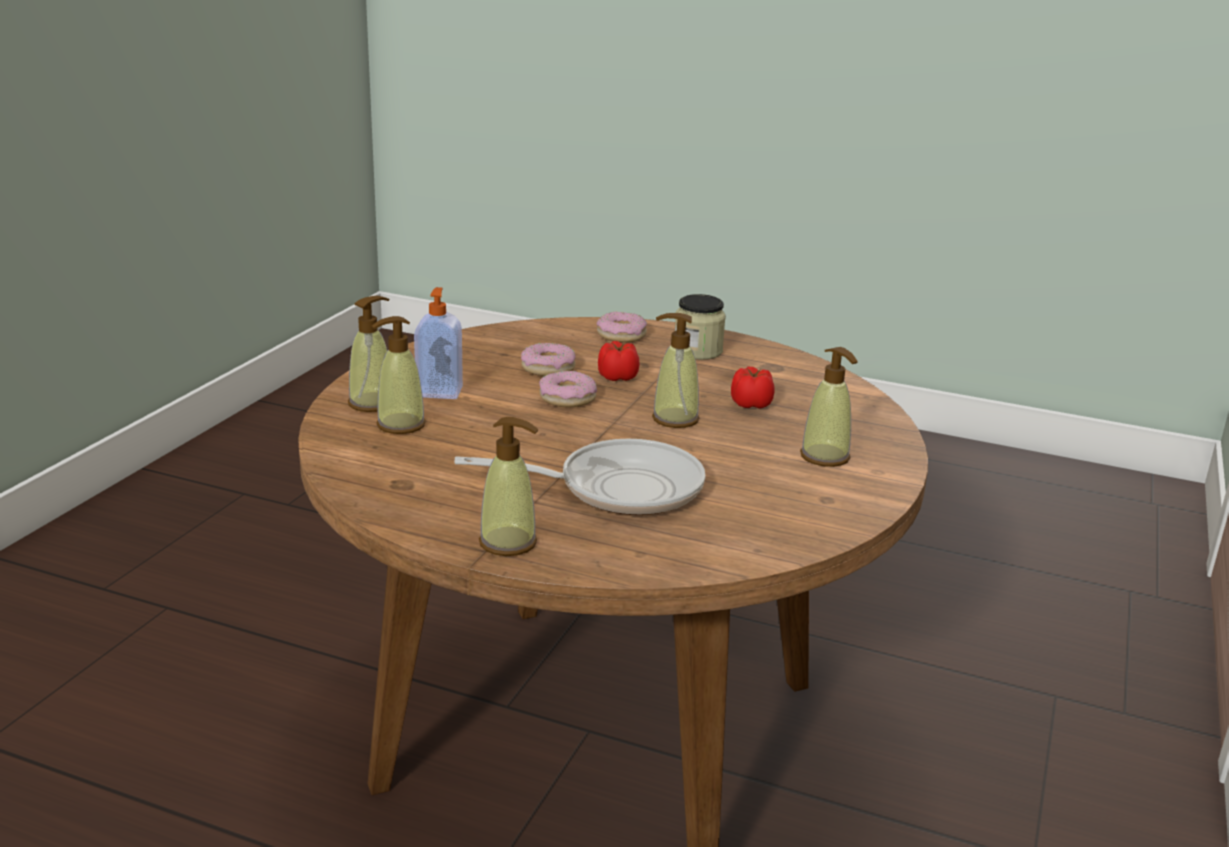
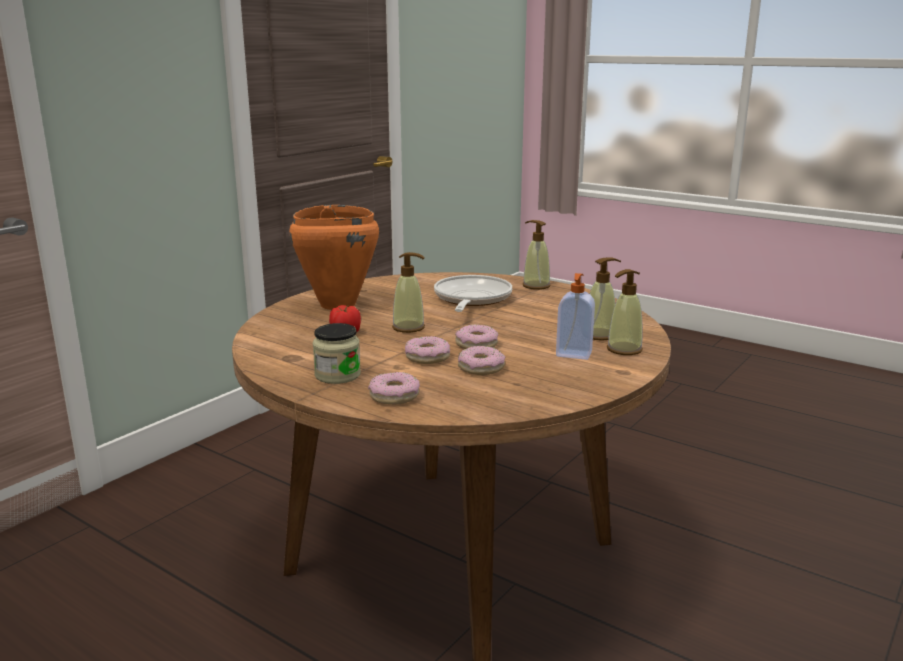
camera: 165 degrees left, 5 degrees down
(617, 377) = (427, 357): tomato -> donut
(617, 488) = (471, 299): frying pan -> frying pan turned 90 degrees clockwise
(825, 457) = (337, 305): soap dispenser -> orange cooking pot

